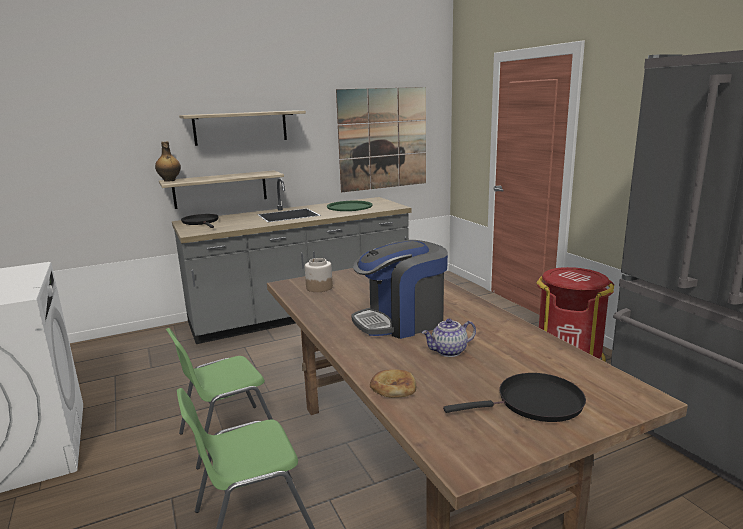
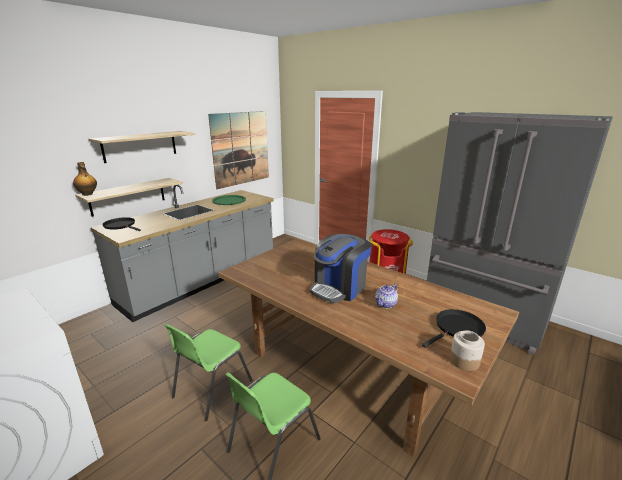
camera: 25 degrees left, 5 degrees up
(319, 287) = (261, 270): jar -> jar (464, 361)
(393, 387) = (378, 337): bread -> none

